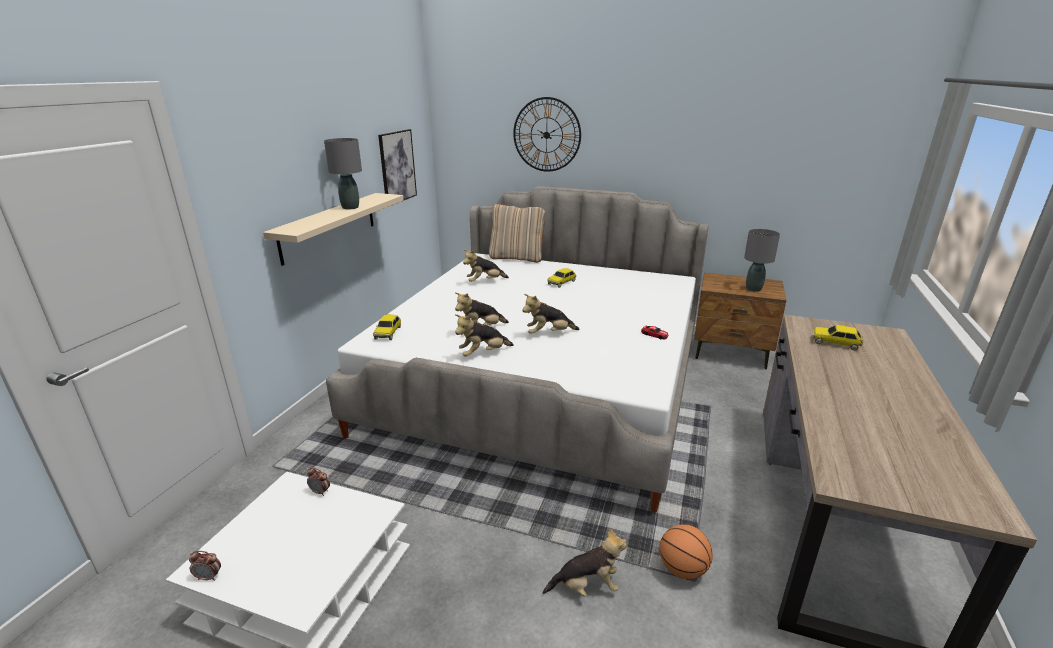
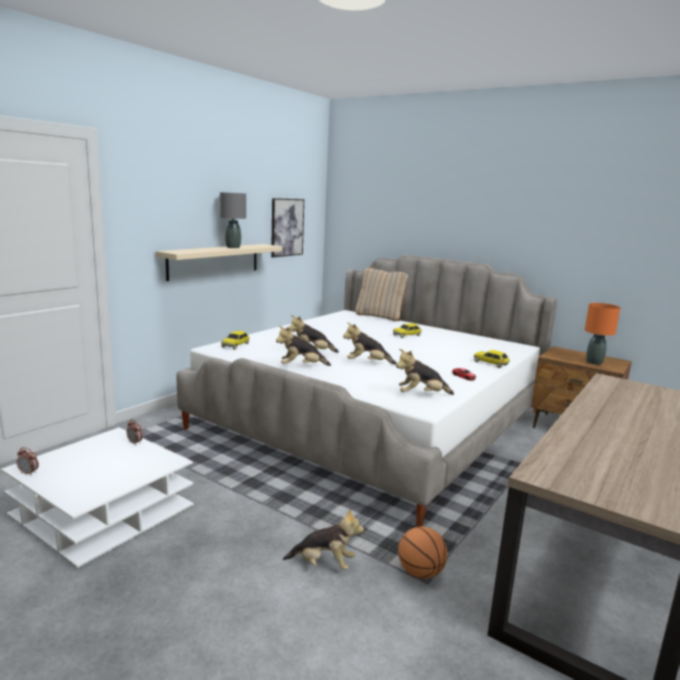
camera: 15 degrees right, 10 degrees down
(485, 282) = (339, 327): plush toy -> plush toy (421, 395)
(546, 135) = (417, 211): wall clock -> none
(753, 289) = (594, 362): grey table lamp -> orange table lamp
(835, 343) = (631, 397): toy car -> toy car (491, 363)

